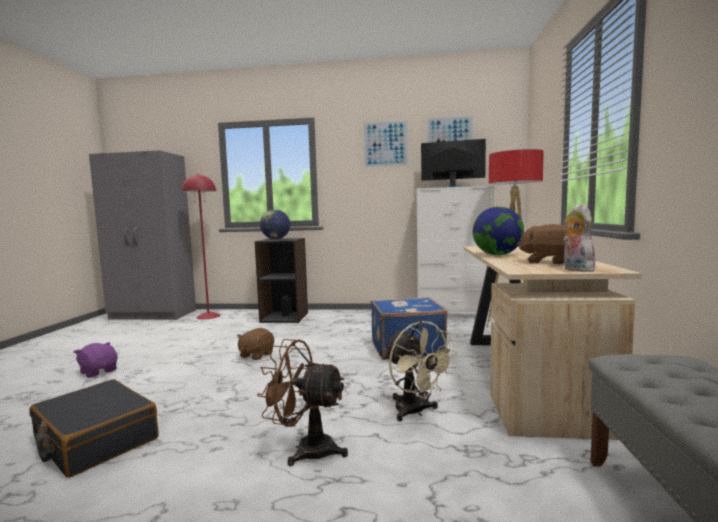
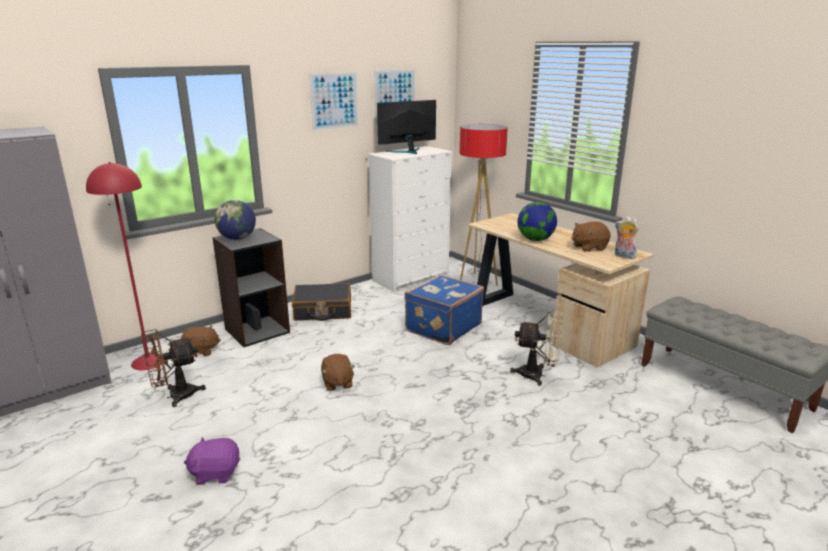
camera: 45 degrees left, 15 degrees up
(95, 439) = (395, 505): black suitcase -> black suitcase (323, 311)
(238, 318) = (201, 351): none -> brown plush toy
(306, 449) = (531, 427): brown fan -> brown fan (175, 396)

